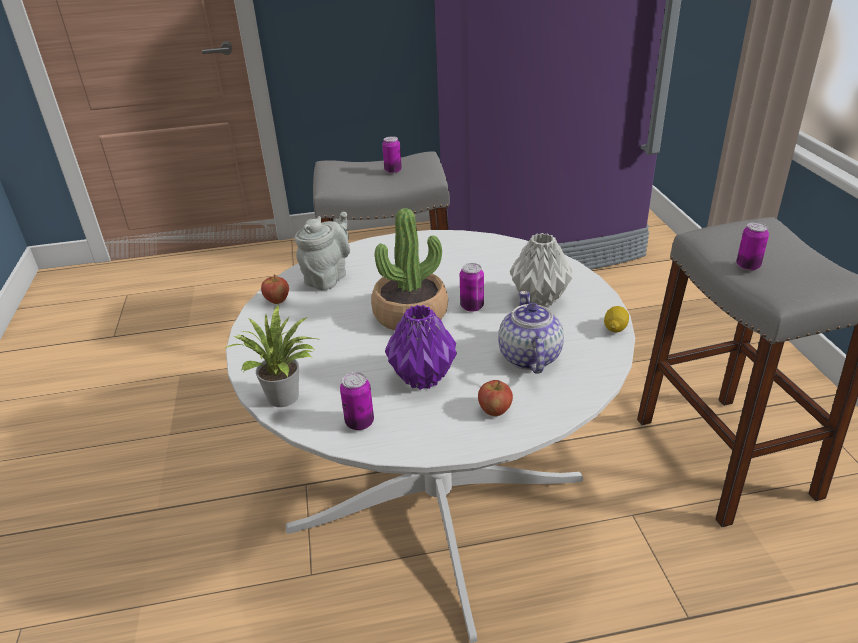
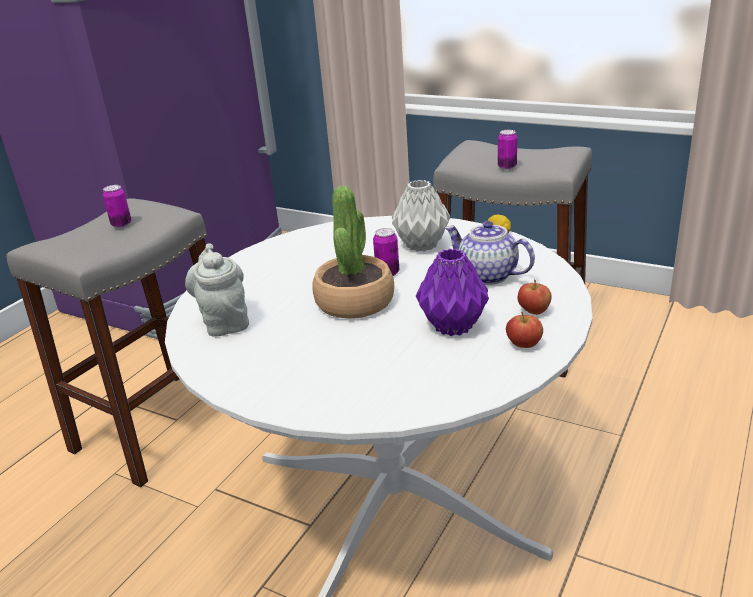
camera: 50 degrees left, 5 degrees down
(277, 300) = (214, 361): apple -> apple (524, 345)
(286, 399) = (388, 404): potted plant -> none
(359, 422) = (474, 376): can -> none

